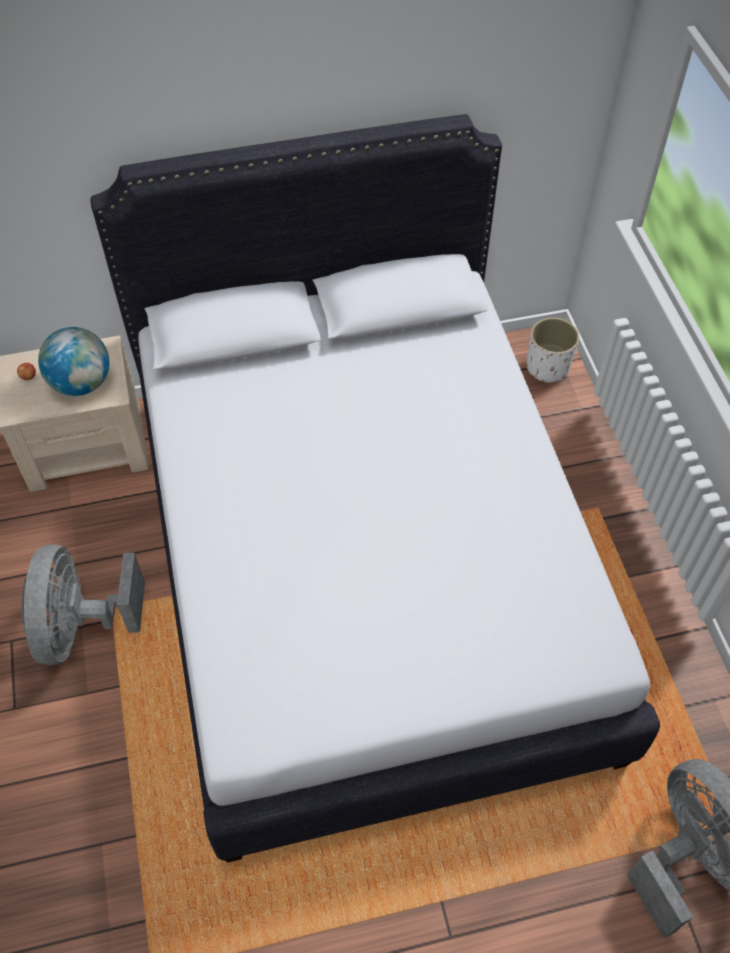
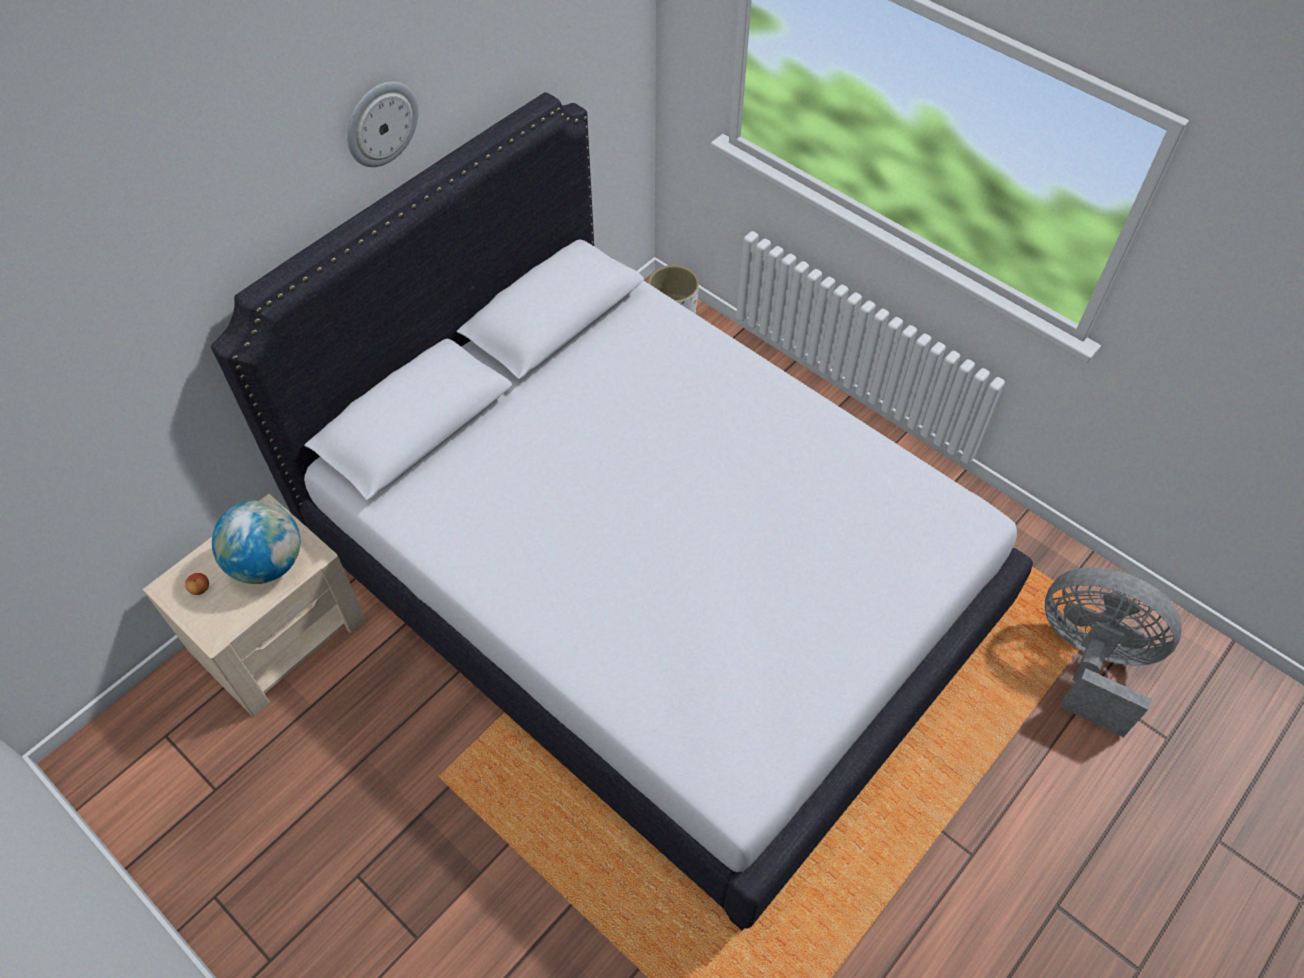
camera: 35 degrees left, 0 degrees up
(82, 626) = (422, 813): grey fan -> none
(292, 80) = (381, 123): none -> wall clock

